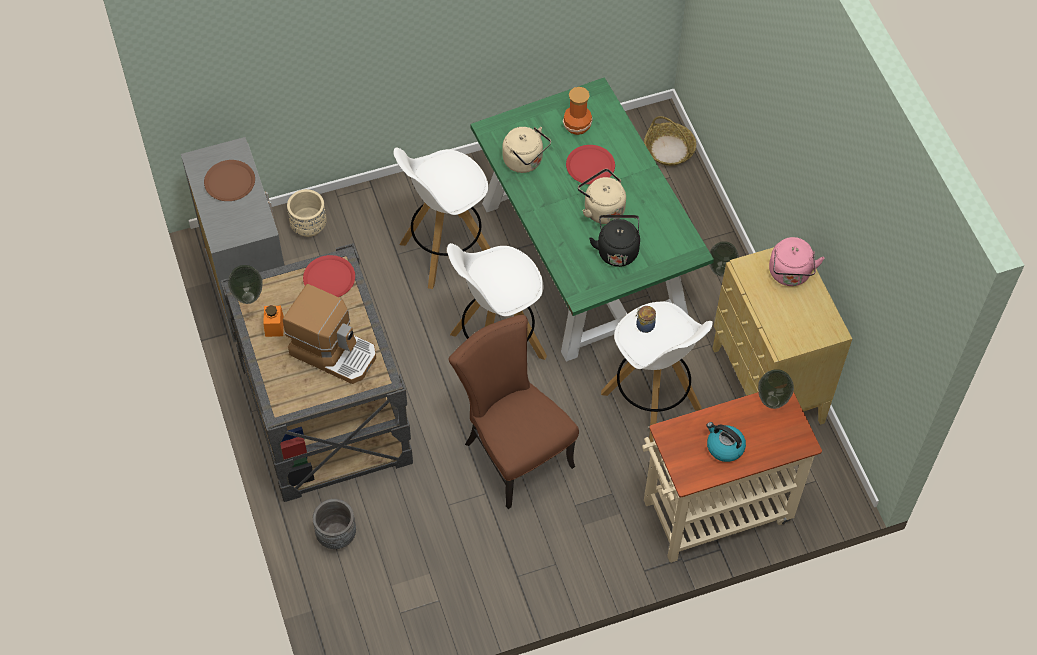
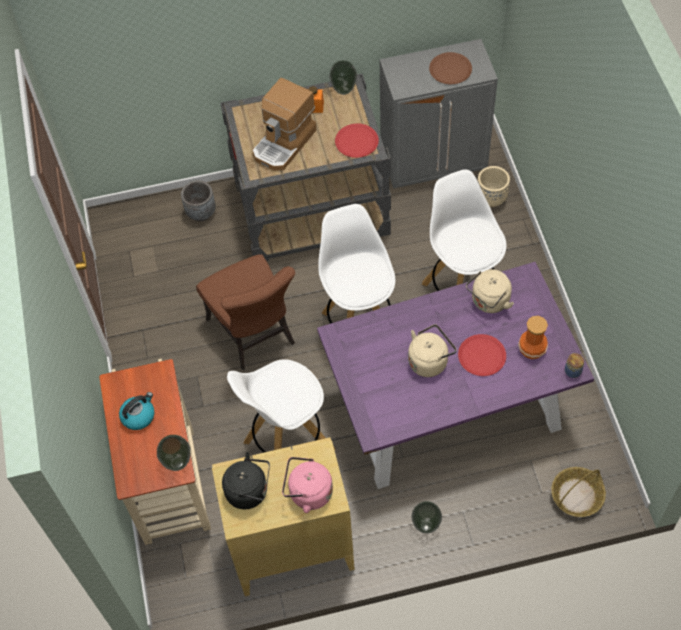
camera: 100 degrees right, 0 degrees up
(513, 451) = (255, 334): brown chair -> brown chair turned 90 degrees clockwise
(582, 257) = (449, 404): green dining table -> purple dining table
(617, 250) = (381, 369): black kettle -> black kettle (250, 491)
(644, 325) = (295, 383): jar -> jar (573, 370)

